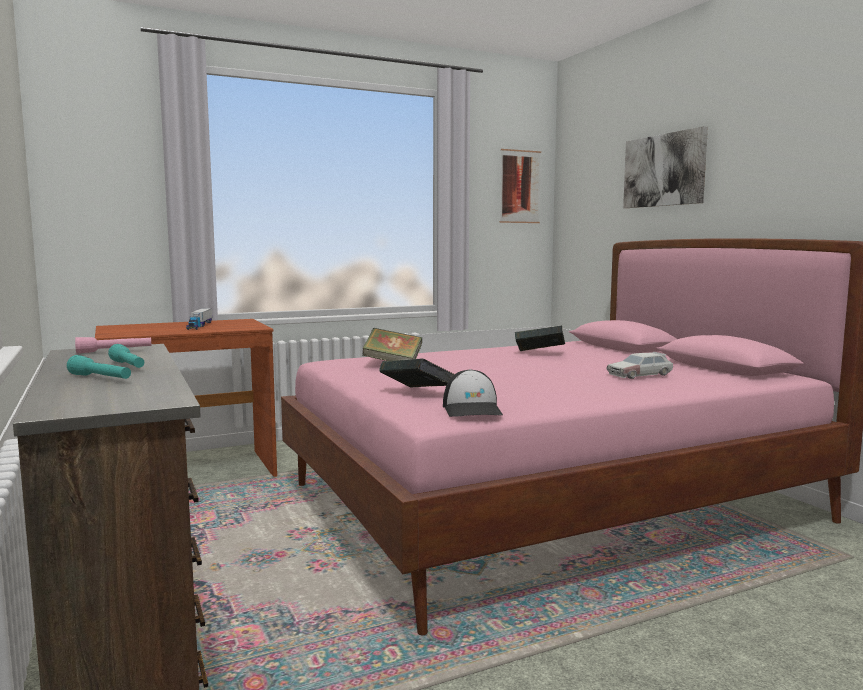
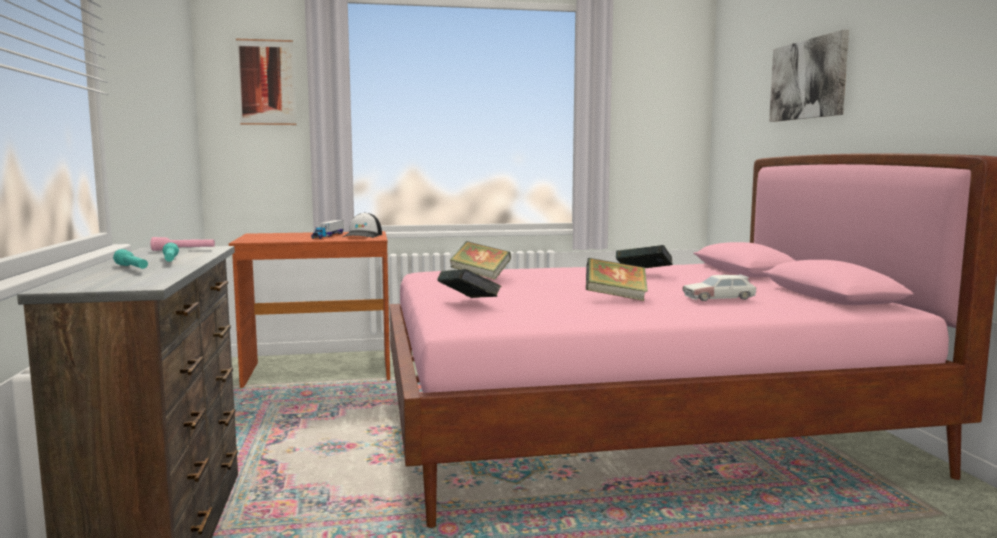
camera: 15 degrees right, 0 degrees up
(472, 409) = (501, 319): cap -> cap (363, 236)
(520, 186) = (671, 100): picture -> picture (266, 82)
(550, 380) = (615, 298): none -> book

